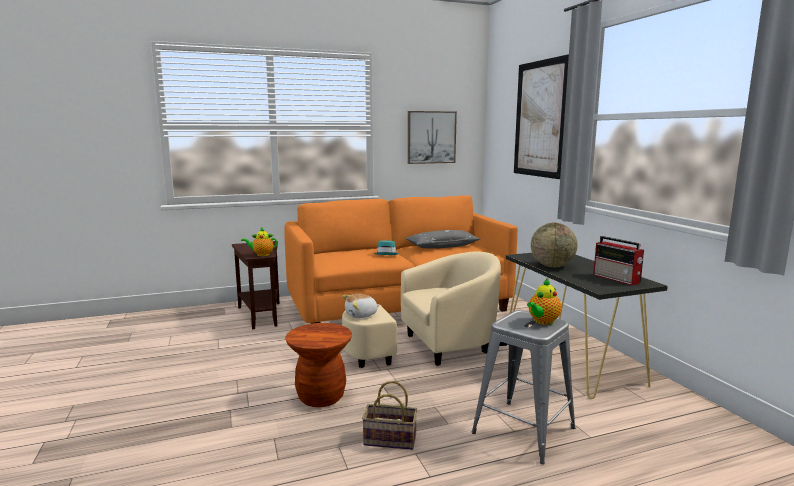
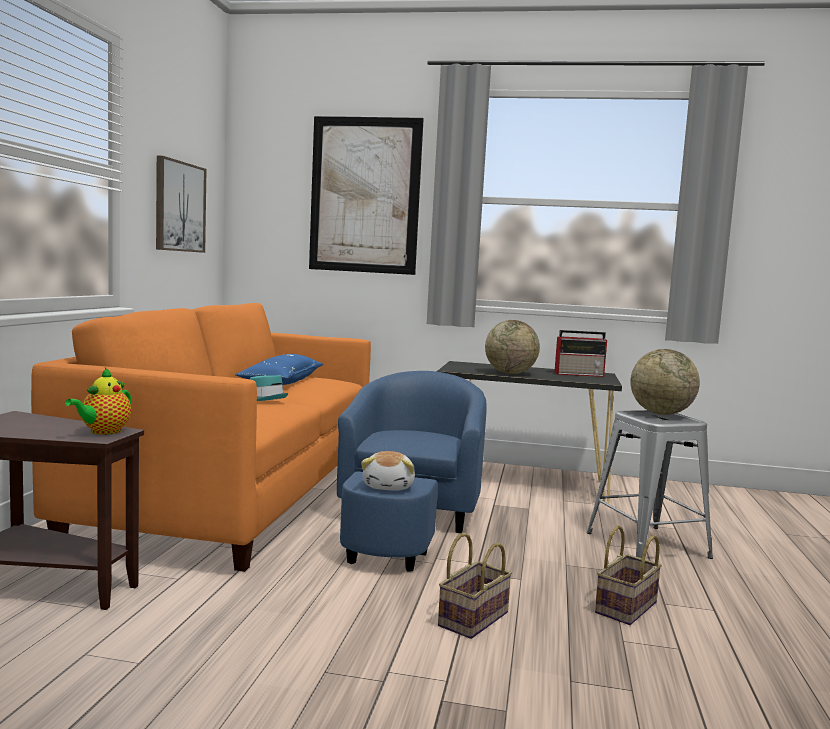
camera: 60 degrees left, 5 degrees down
(321, 397) = (473, 618): brown stool -> basket
(431, 348) = (407, 521): beige armchair -> blue armchair
(442, 246) = (282, 382): grey pillow -> blue pillow
(542, 321) = (661, 413): teapot -> globe

